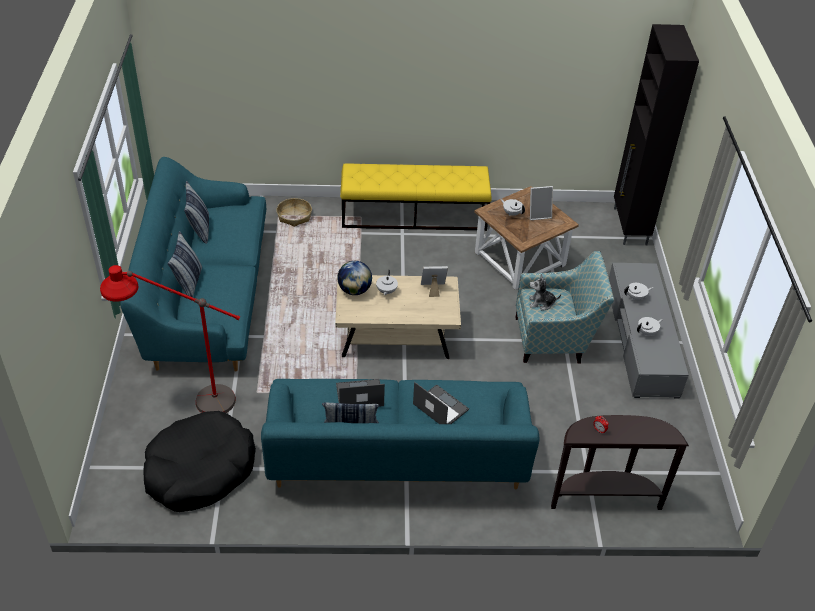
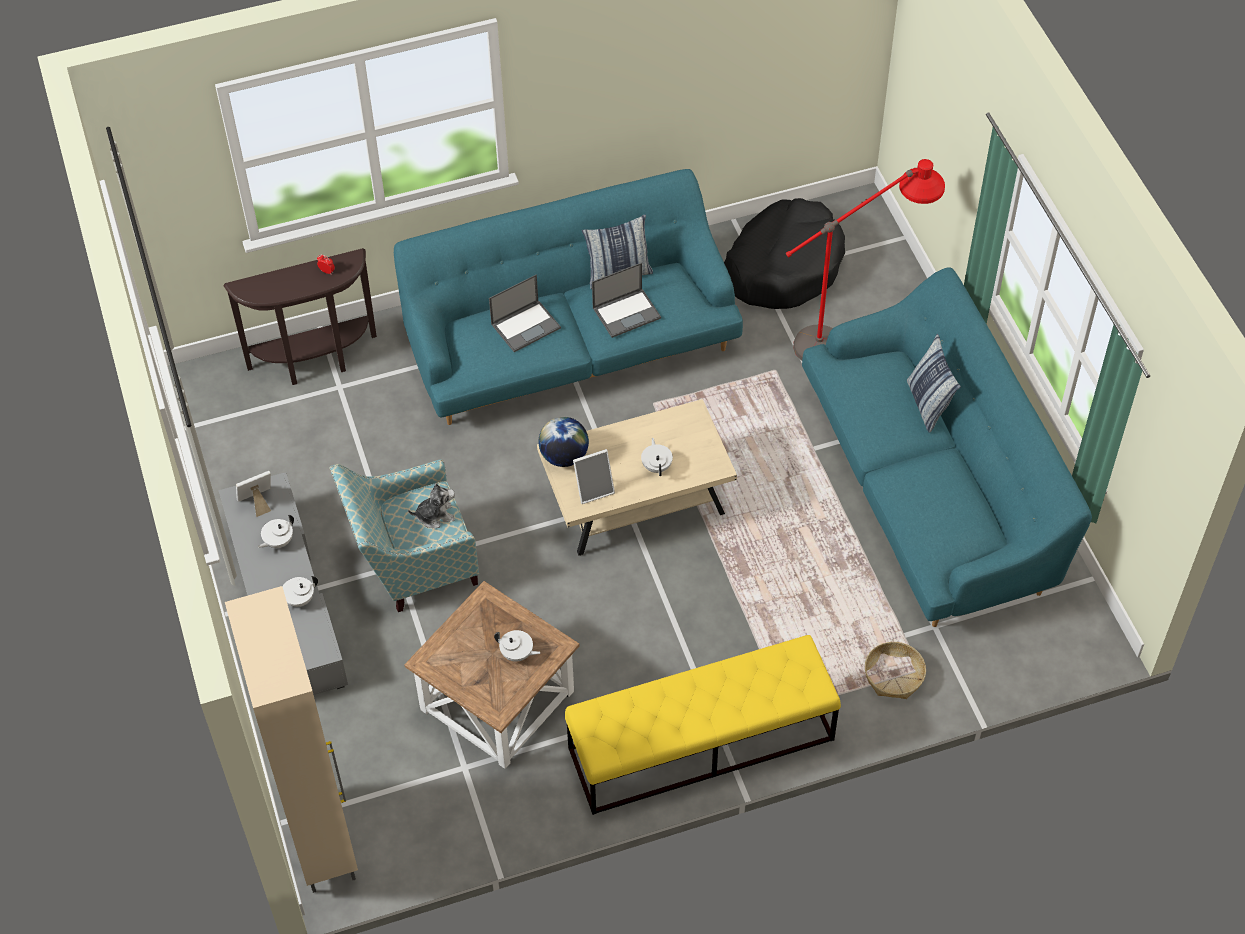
camera: 165 degrees right, 10 degrees up
(199, 229) = (976, 494): pillow -> none
(354, 290) = (701, 455): globe -> globe (564, 456)
(440, 406) = (526, 325): laptop -> laptop turned 60 degrees counterclockwise
(539, 214) = (472, 665): picture frame -> picture frame (257, 502)
(629, 227) = (322, 838): black cabinet -> beige cabinet

